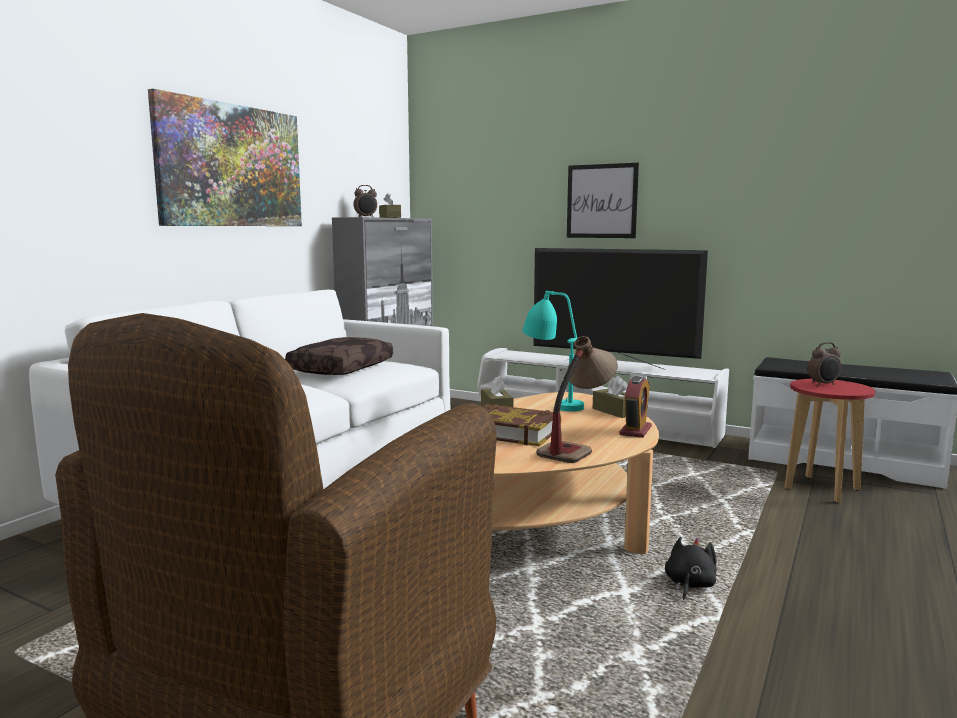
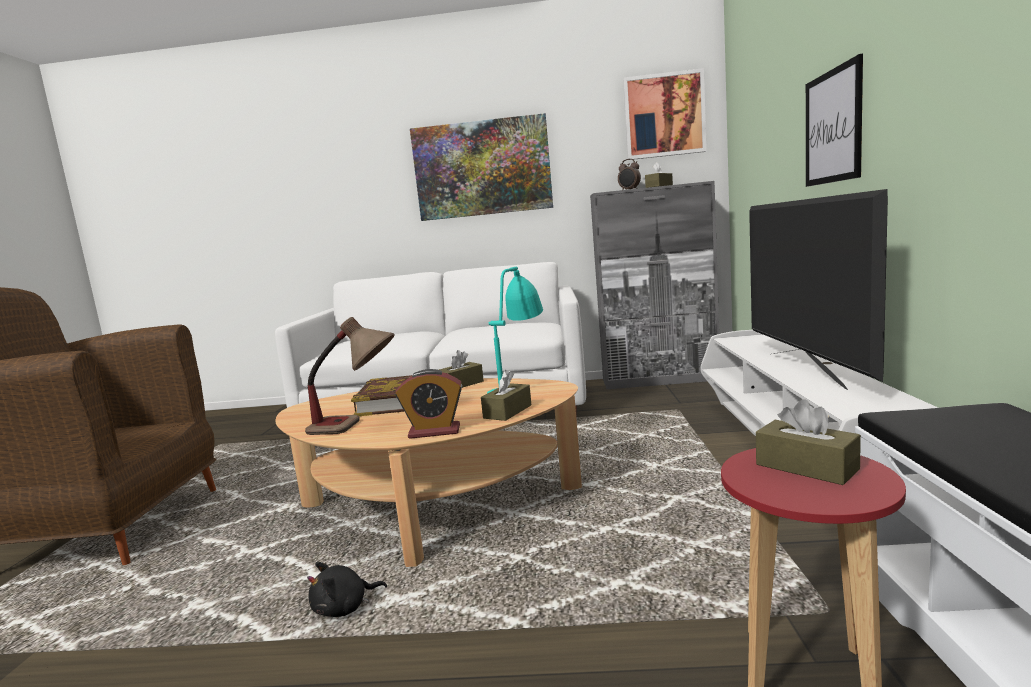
camera: 65 degrees right, 0 degrees up
(341, 368) = (485, 329): brown pillow -> none
(376, 147) = (664, 115): none -> picture
(689, 585) = (344, 608): black plush toy -> black plush toy turned 150 degrees clockwise
(823, 384) = (806, 467): alarm clock -> brown tissue box

